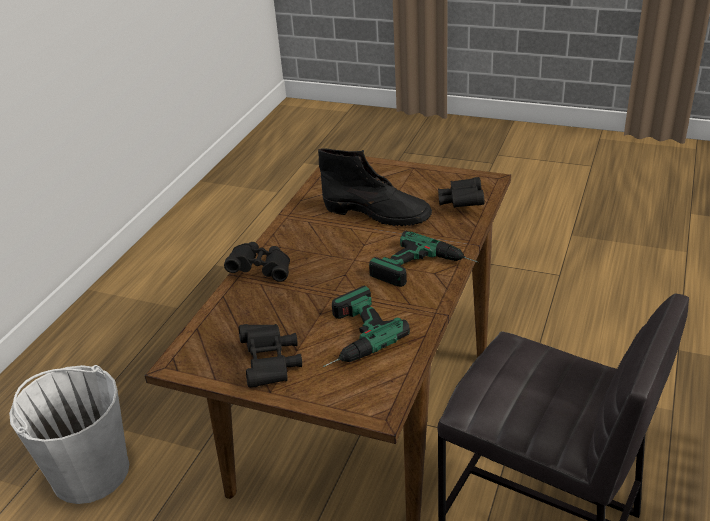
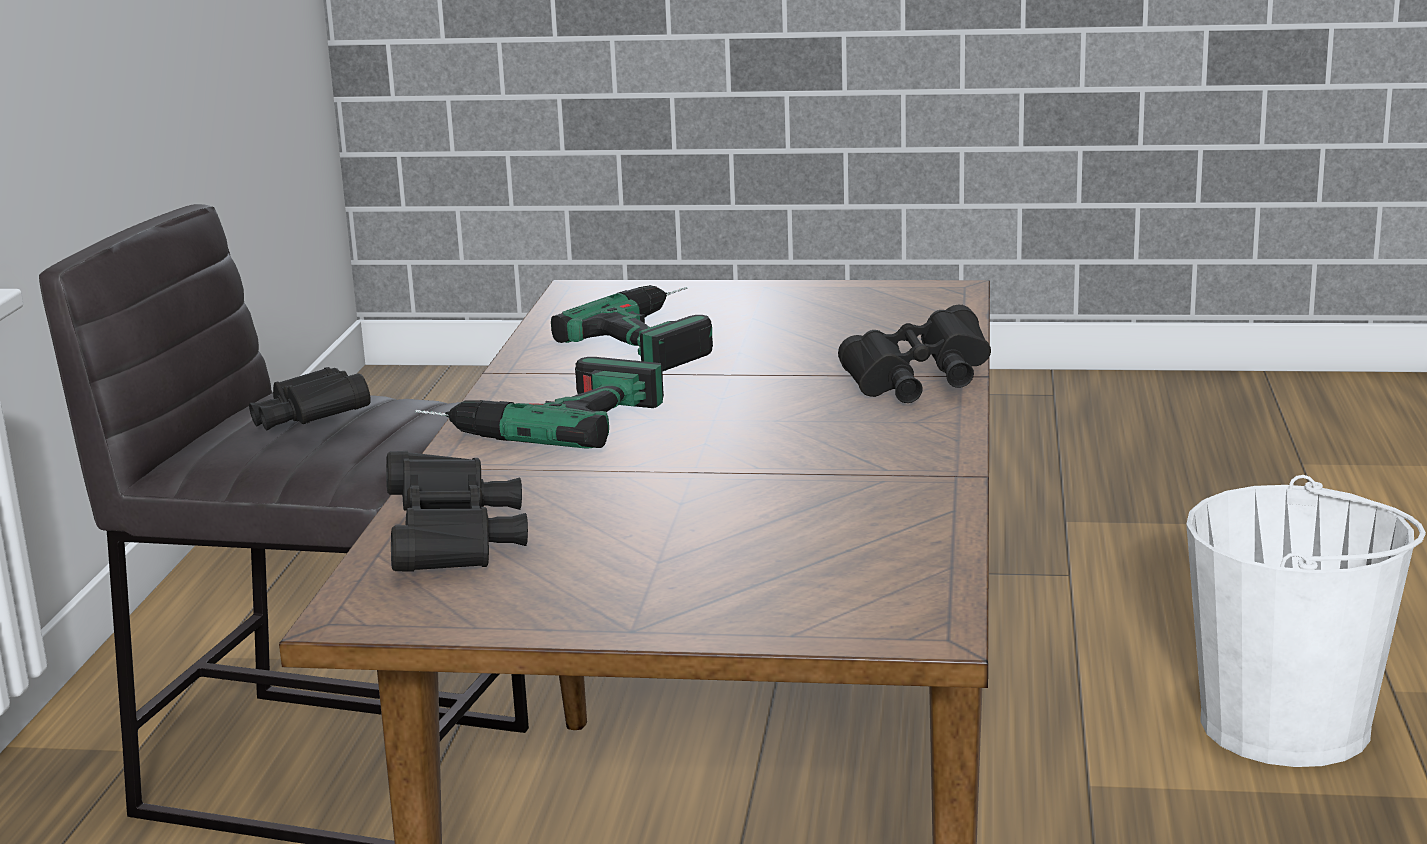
camera: 165 degrees right, 15 degrees down
(271, 364) = (785, 303): black binoculars -> black binoculars (311, 425)
(377, 213) = (699, 501): black boot -> none

